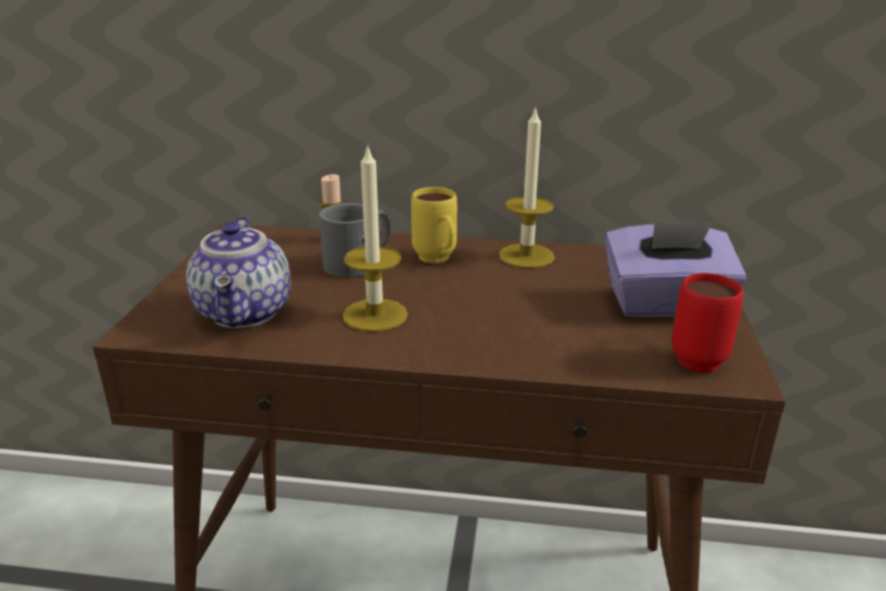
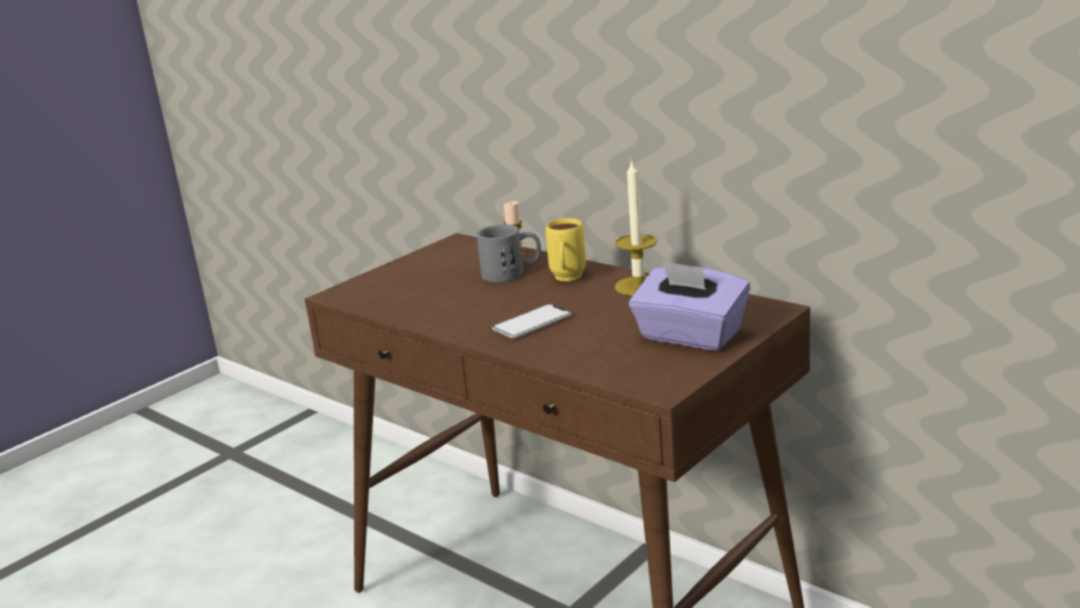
camera: 35 degrees right, 5 degrees down
(246, 313) = (403, 294): teapot -> none
(375, 315) = (477, 308): candle -> none
(471, 322) = (532, 323): none -> phone
(694, 356) = (652, 371): red mug -> none

